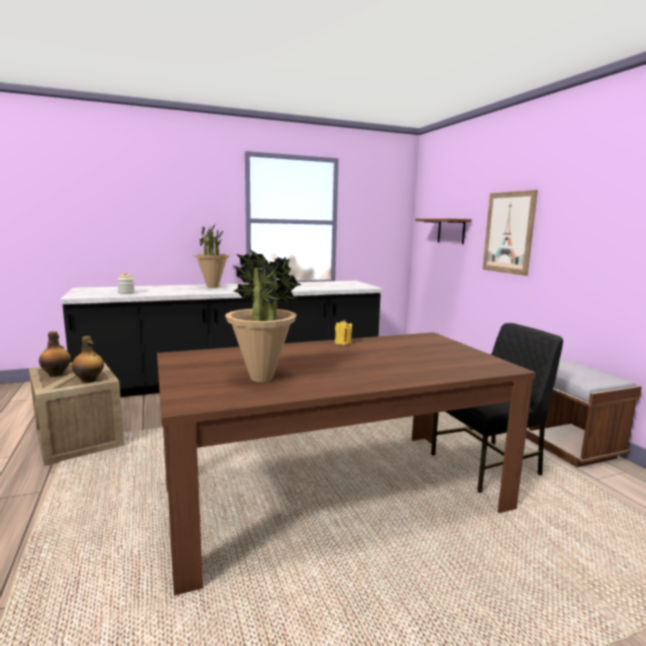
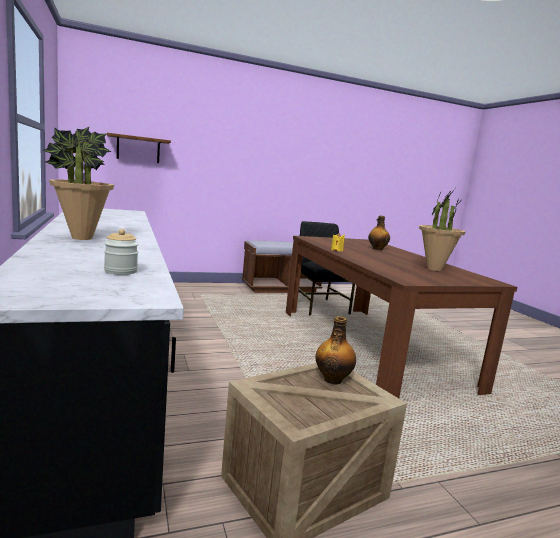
camera: 90 degrees left, 0 degrees up
(56, 374) = (313, 409): bottle -> bottle (377, 249)
(508, 232) = (214, 157): picture -> none

